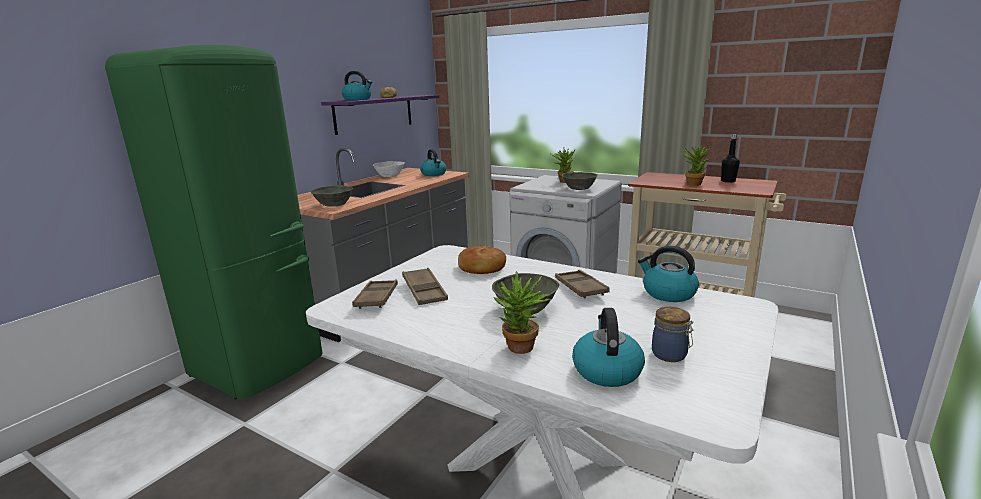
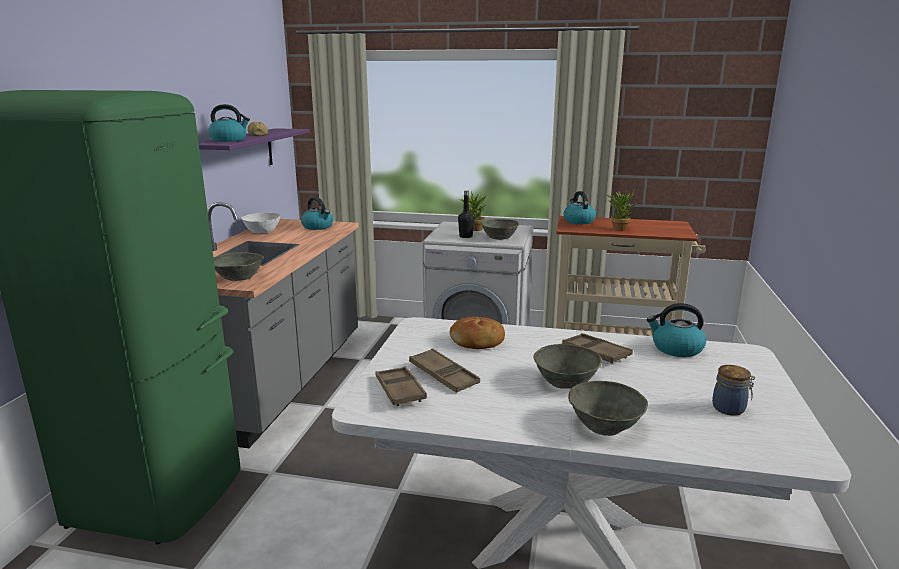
camera: 20 degrees left, 0 degrees up
(521, 350) = (603, 425): potted plant -> grey bowl
(606, 370) = (693, 432): kettle -> kettle (578, 221)
(728, 181) = (646, 224): black bottle -> black bottle (465, 236)

